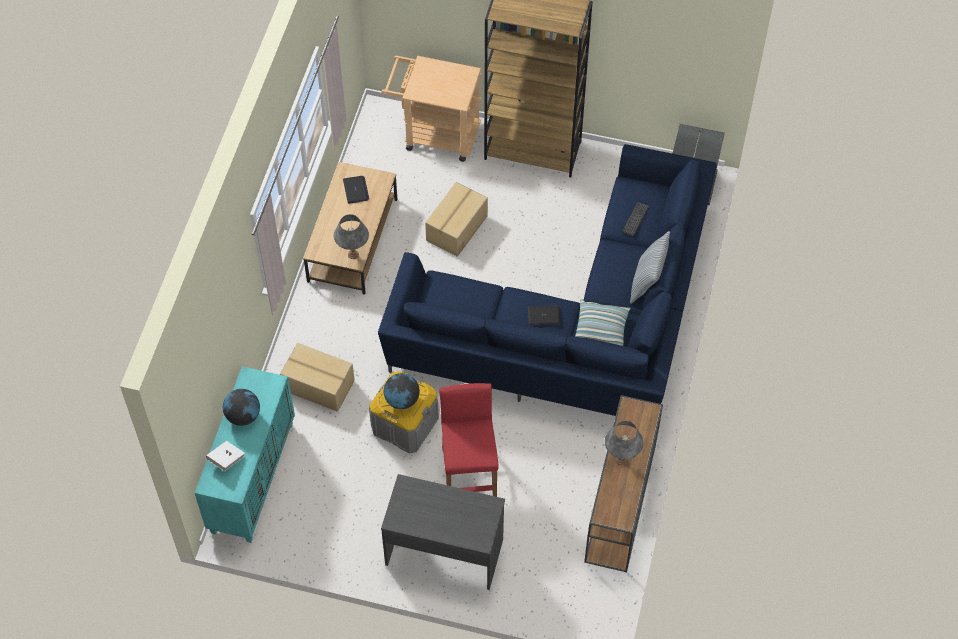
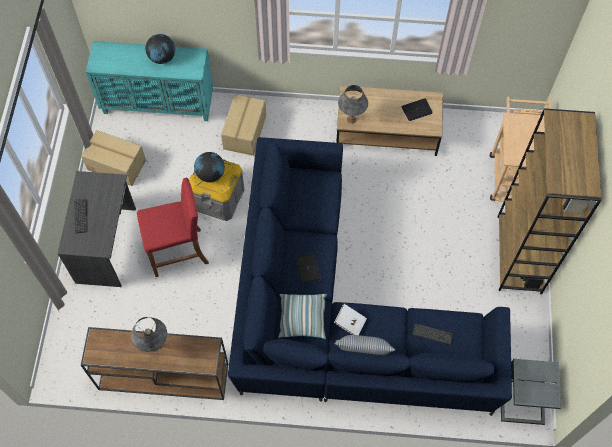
camera: 80 degrees right, 5 degrees up
(226, 459) = (123, 54): white book -> white book (350, 322)
(444, 526) = (81, 216): none -> keyboard
(456, 228) = (418, 205): cardboard box -> cardboard box (116, 164)

